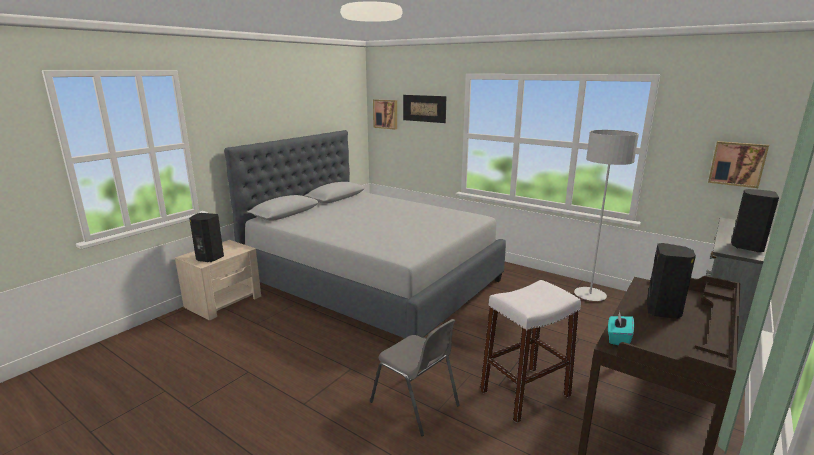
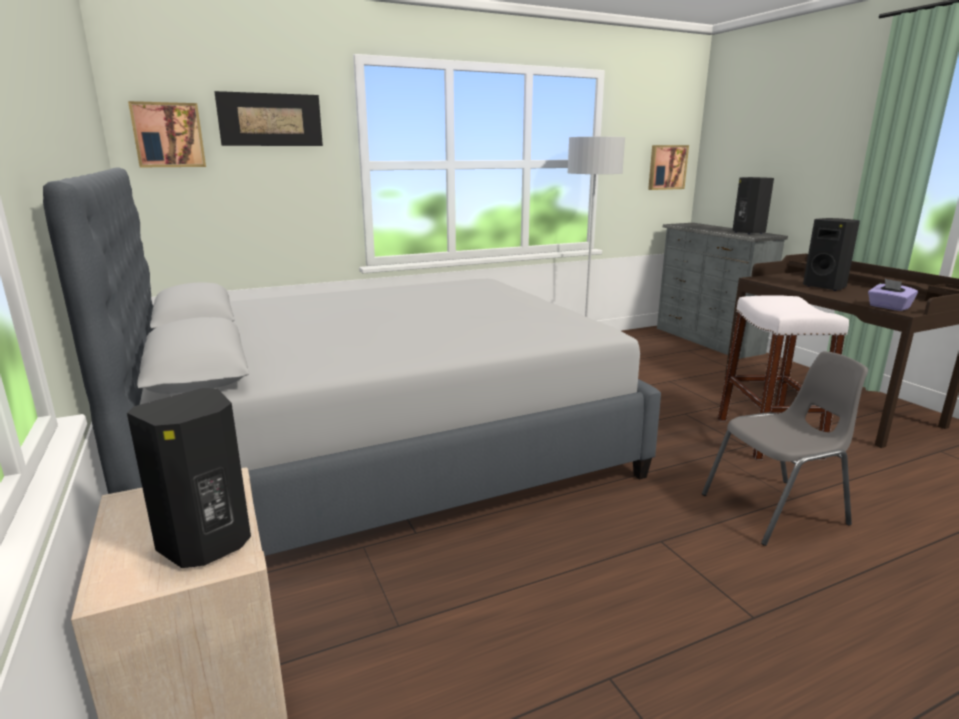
camera: 60 degrees left, 0 degrees up
(618, 338) = (888, 307): turquoise tissue box -> purple tissue box

